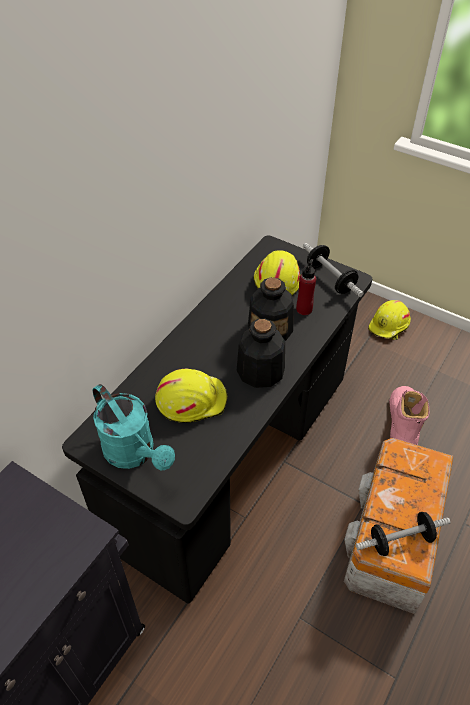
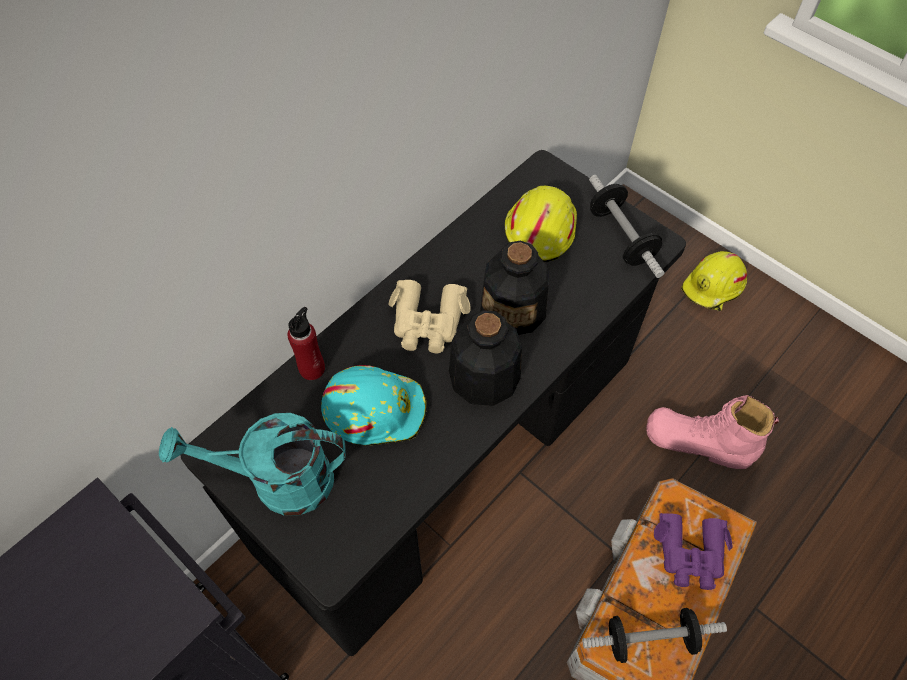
camera: 10 degrees right, 10 degrees up
(134, 453) = (278, 481): turquoise watering can -> turquoise watering can turned 120 degrees clockwise
(191, 400) = (374, 409): yellow hard hat -> turquoise hard hat
(215, 344) = (428, 323): none -> beige binoculars
(304, 309) = (570, 283): red bottle -> red bottle (312, 368)
(402, 424) = (699, 442): pink boot -> pink boot turned 90 degrees counterclockwise
(415, 482) = (690, 554): none -> purple binoculars

